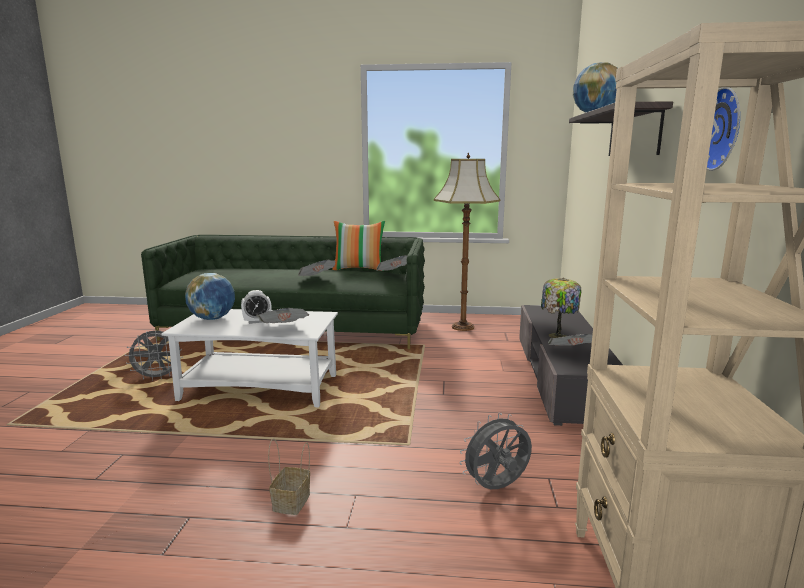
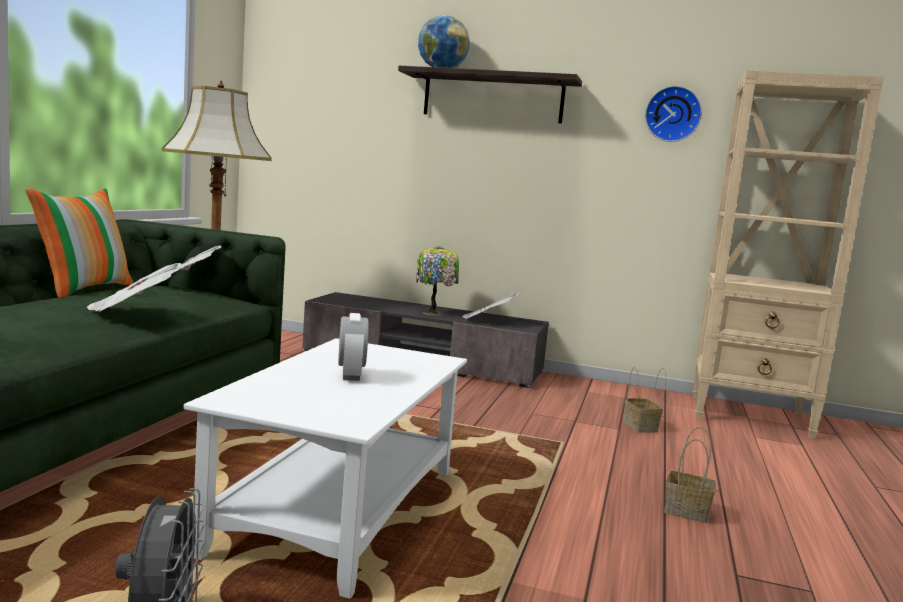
camera: 80 degrees left, 5 degrees down
(212, 318) = (296, 399): globe -> none
(284, 330) = (415, 367): newspaper -> none
(496, 488) = (641, 427): grey fan -> basket

